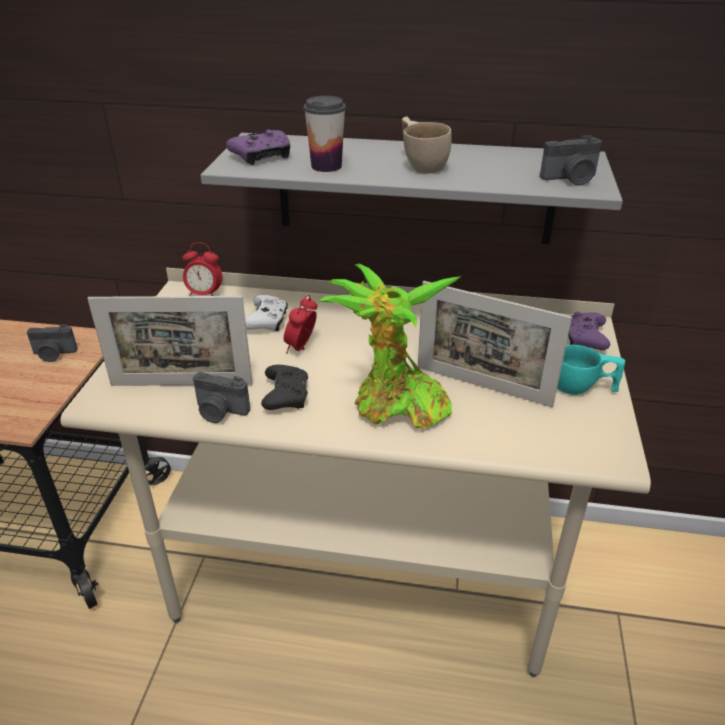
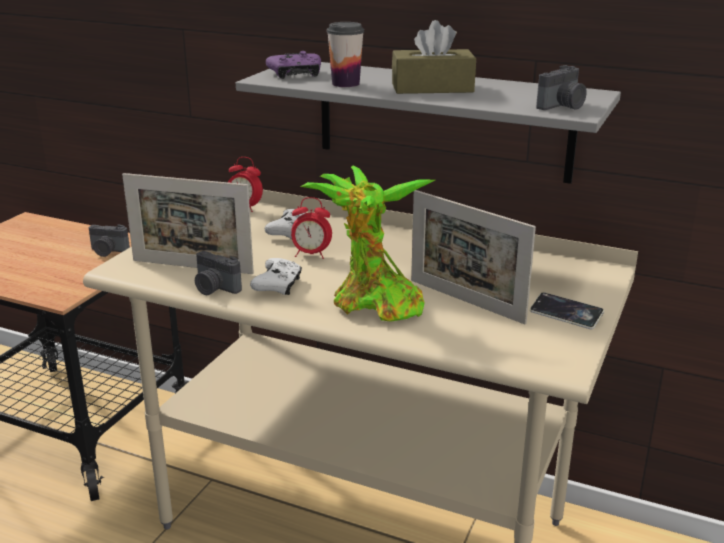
camera: 15 degrees right, 10 degrees down
(286, 396) = (278, 285): black game controller -> white game controller
(301, 348) = (311, 255): alarm clock -> alarm clock turned 120 degrees counterclockwise
(421, 164) = (432, 88): beige cup -> brown tissue box
(571, 179) = (562, 106): camera -> camera turned 45 degrees counterclockwise
(582, 388) = (566, 315): turquoise cup -> phone
(585, 339) = (594, 279): purple game controller -> none

